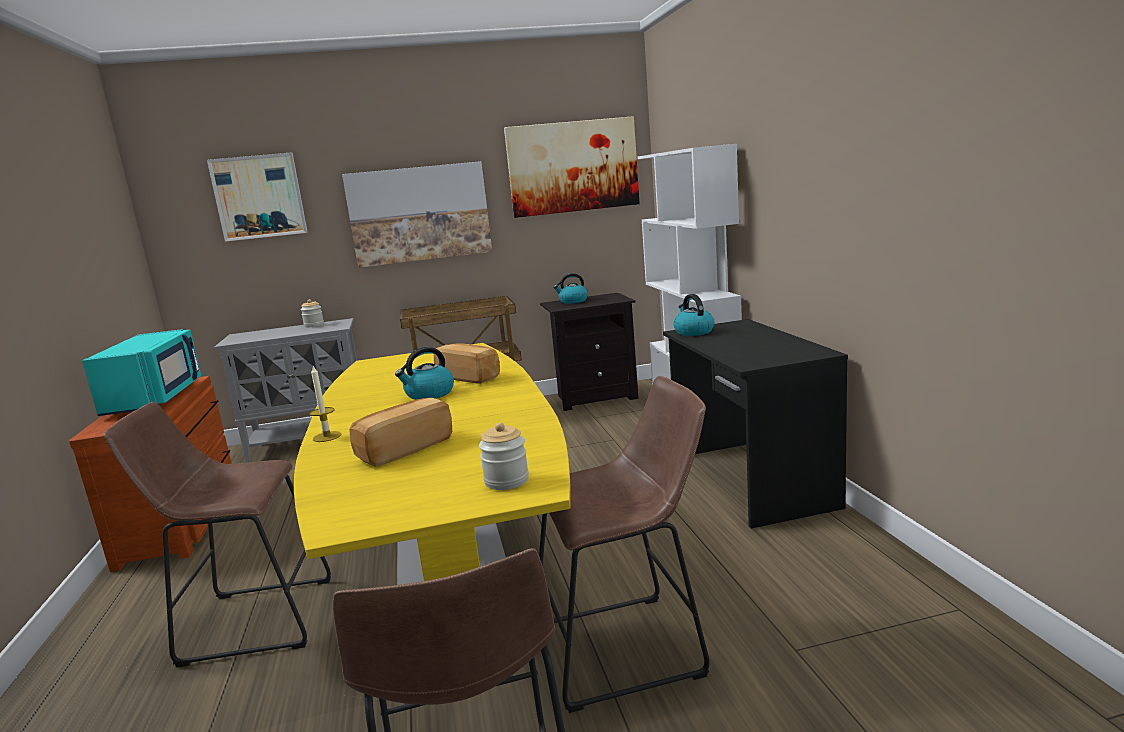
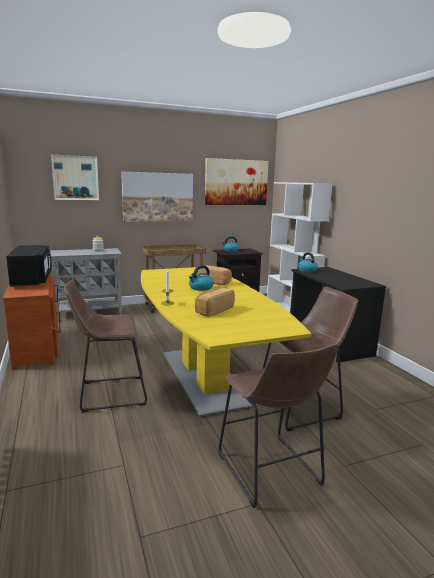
camera: 10 degrees left, 0 degrees up
(157, 398) = (32, 280): turquoise microwave -> black microwave
(506, 481) = (276, 325): jar -> none

